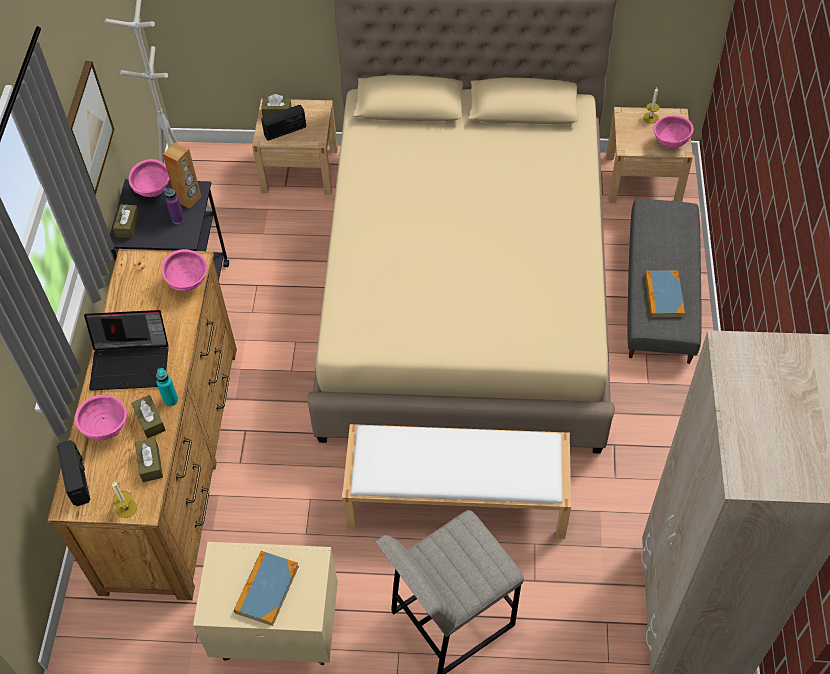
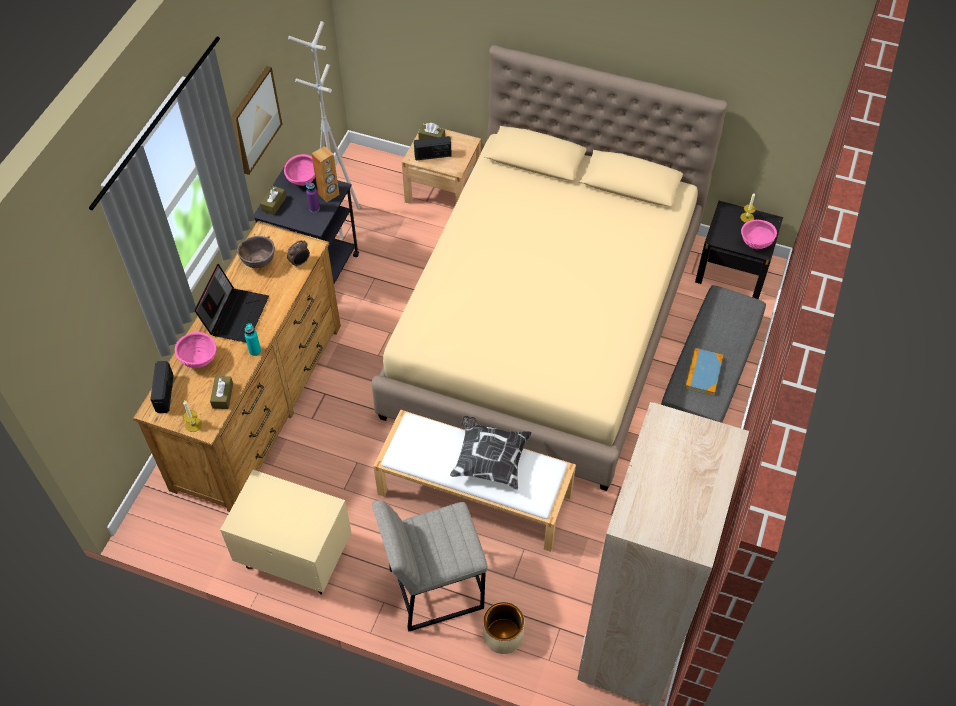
camera: 15 degrees right, 0 degrees up
(131, 363) = (235, 314): laptop -> laptop turned 90 degrees counterclockwise
(138, 295) = (259, 262): none -> brown bowl
(150, 420) = (234, 362): brown tissue box -> none
(188, 283) = (300, 262): pink bowl -> alarm clock
(266, 589) = (284, 518): book -> none
(474, 454) = (489, 460): none -> pillow
(547, 650) = (503, 635): none -> beige planter
(643, 179) = (733, 269): beige nightstand -> black nightstand

